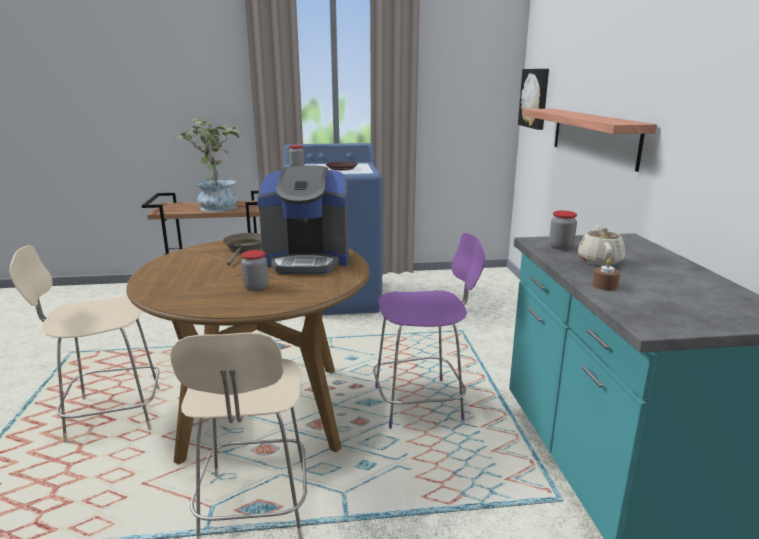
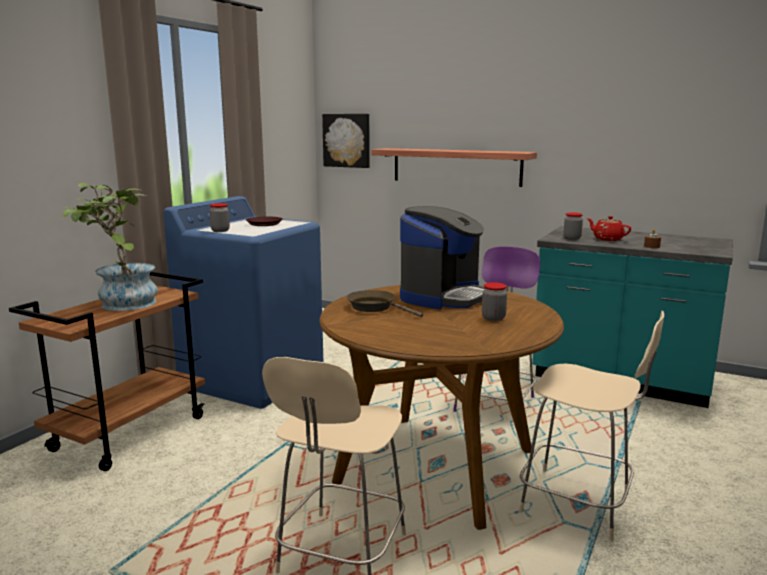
camera: 55 degrees left, 5 degrees down
(599, 260) = (607, 239): beige teapot -> red teapot

